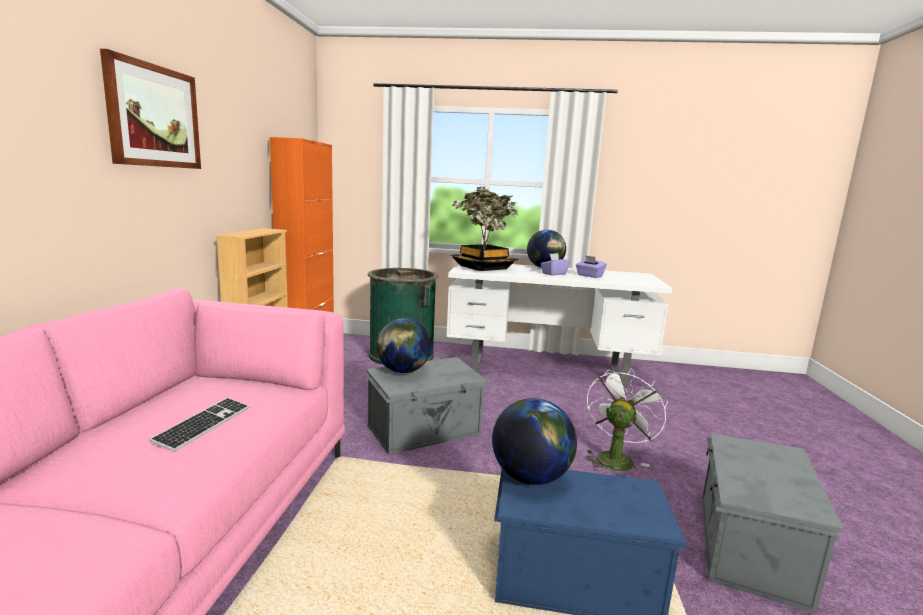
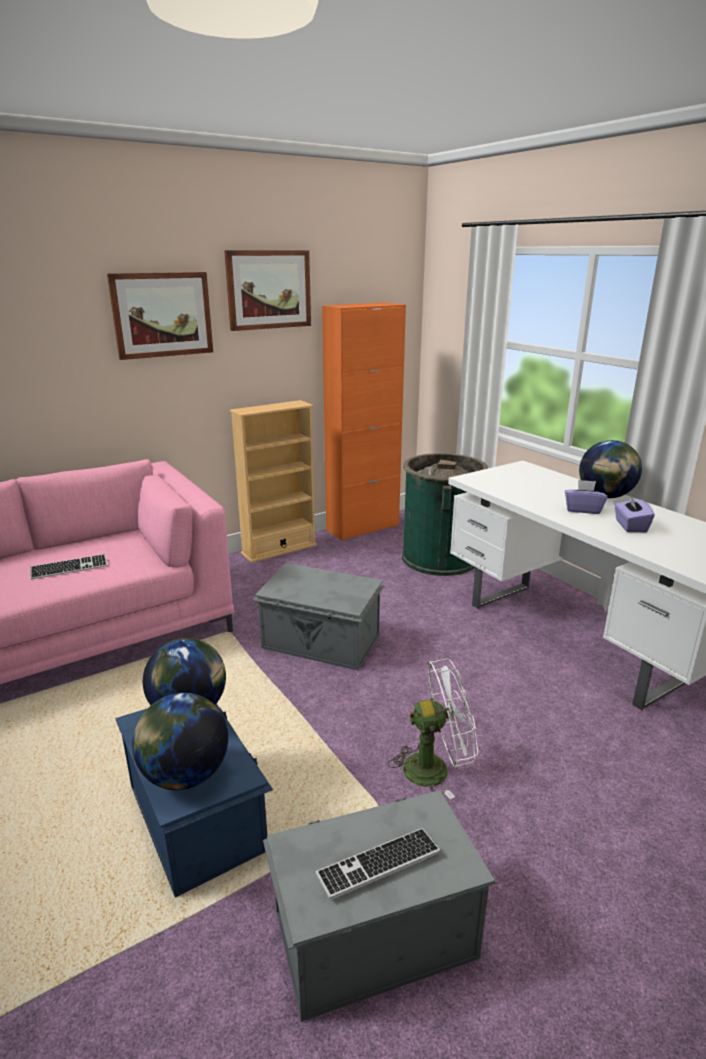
camera: 50 degrees right, 10 degrees up
(235, 112) = (268, 289): none -> picture
(403, 371) = (305, 576): globe -> globe (185, 775)
(483, 267) = (514, 478): potted plant -> none
(776, 473) = (378, 864): none -> keyboard

